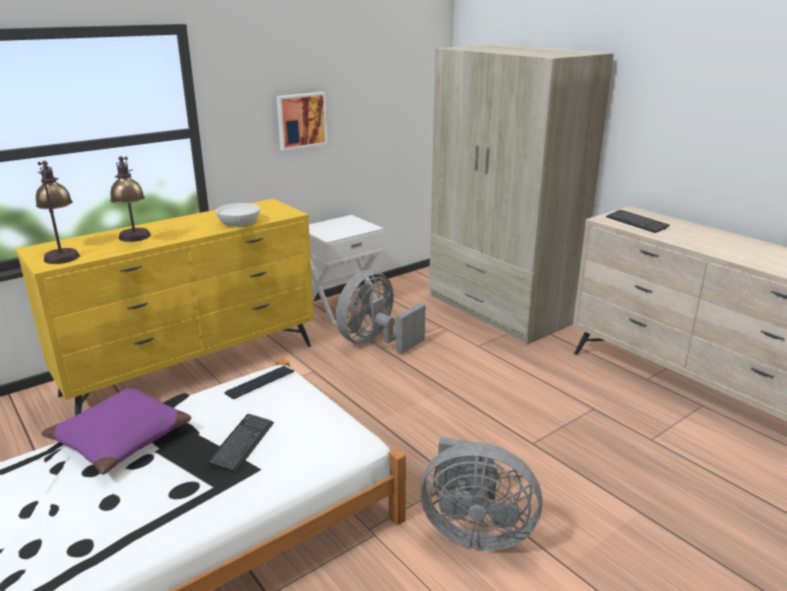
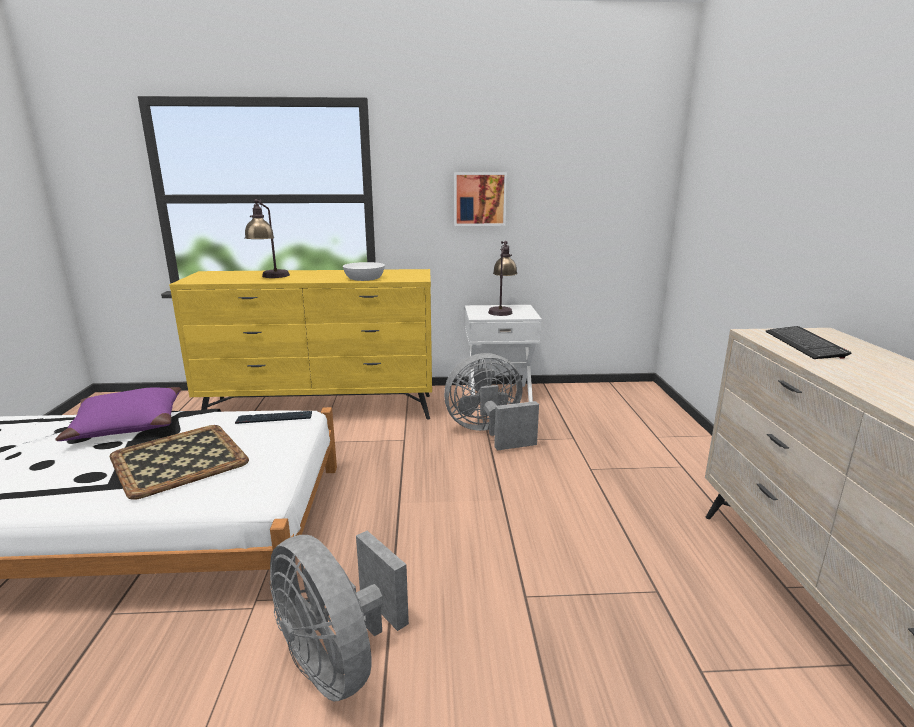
camera: 35 degrees right, 5 degrees down
(63, 253) = (212, 277): table lamp -> table lamp (502, 310)
(242, 443) = (180, 459): keyboard -> tray
(500, 309) = (663, 441): beige wardrobe -> none

